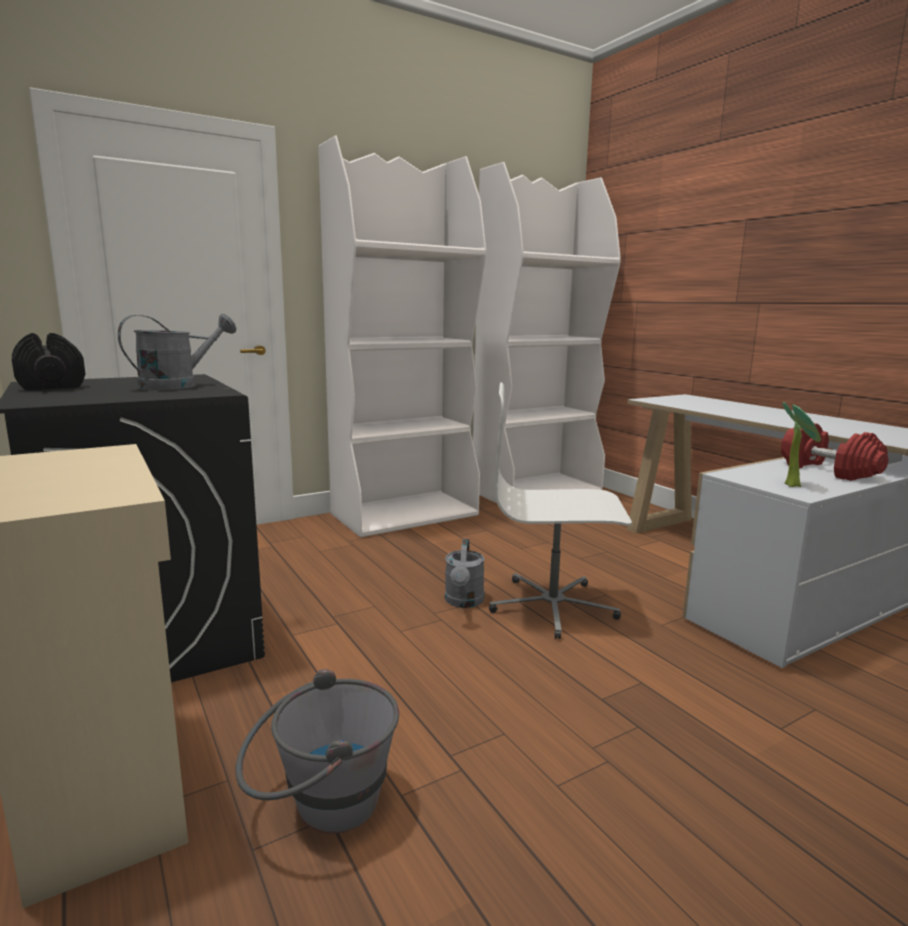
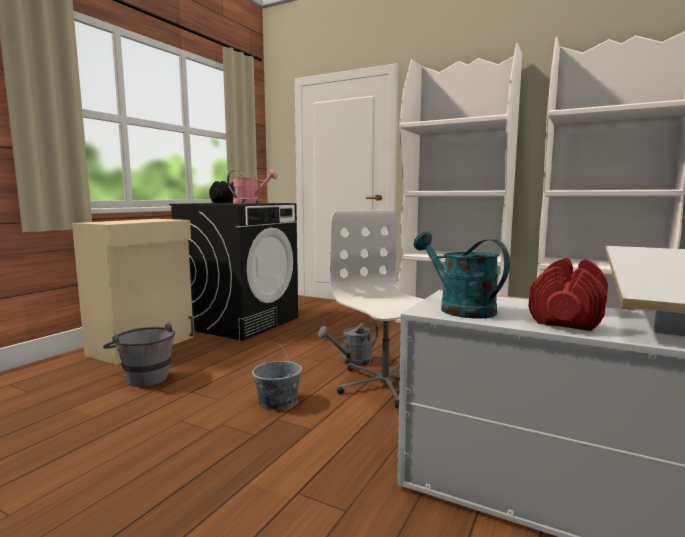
camera: 60 degrees right, 5 degrees down
(178, 385) = (250, 203): grey watering can -> pink watering can
(549, 686) = (277, 401): none -> grey bucket
(793, 485) = (459, 308): potted plant -> turquoise watering can

